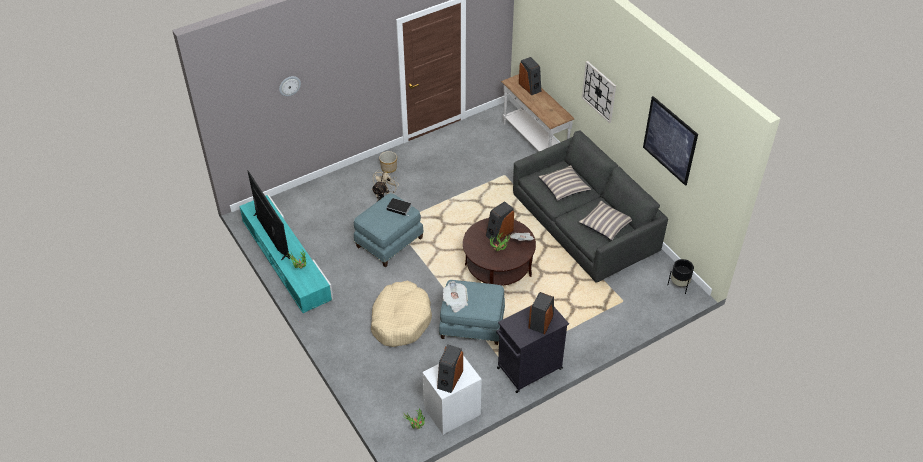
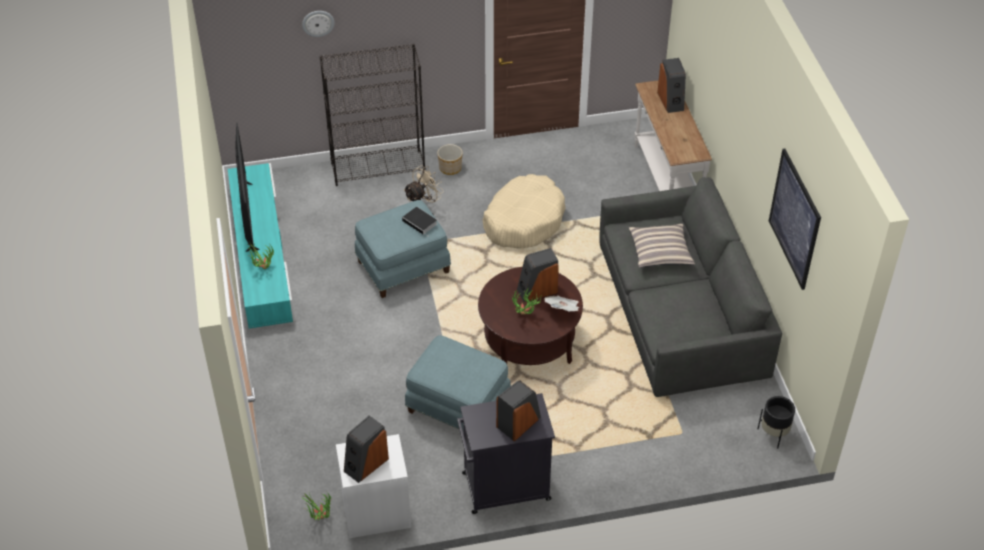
camera: 20 degrees right, 0 degrees up
(339, 180) = (378, 168): none -> black bookcase
(400, 320) = (368, 372): beige dog bed -> beige dog bed (524, 220)
(455, 301) = (432, 366): newspaper -> none
(599, 91) = (737, 127): wall clock -> none
(605, 224) = (693, 319): pillow -> none

